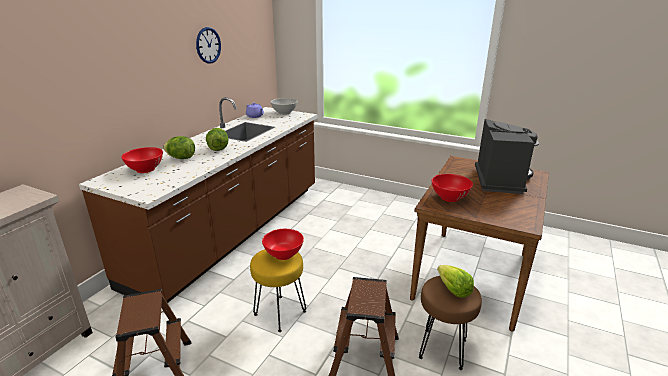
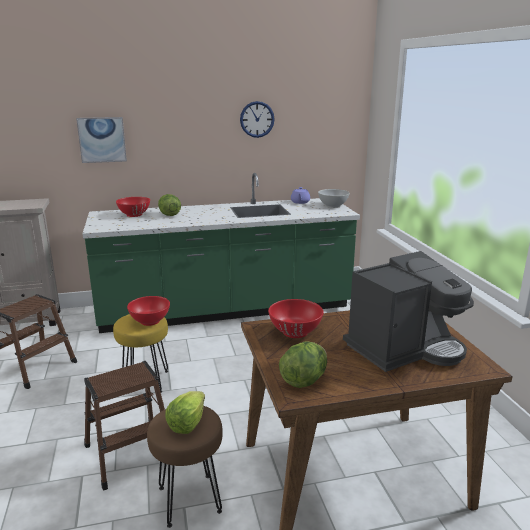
camera: 50 degrees right, 5 degrees down
(73, 91) = (102, 139): none -> picture
(218, 149) = (206, 216): lettuce -> lettuce (304, 380)
(233, 232) = (225, 309): brown counter -> green counter

